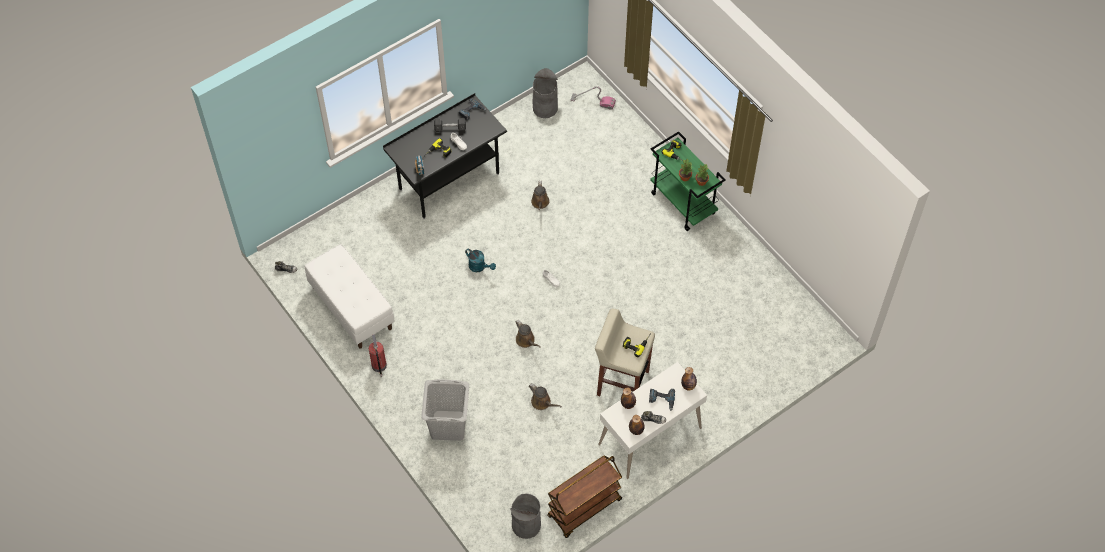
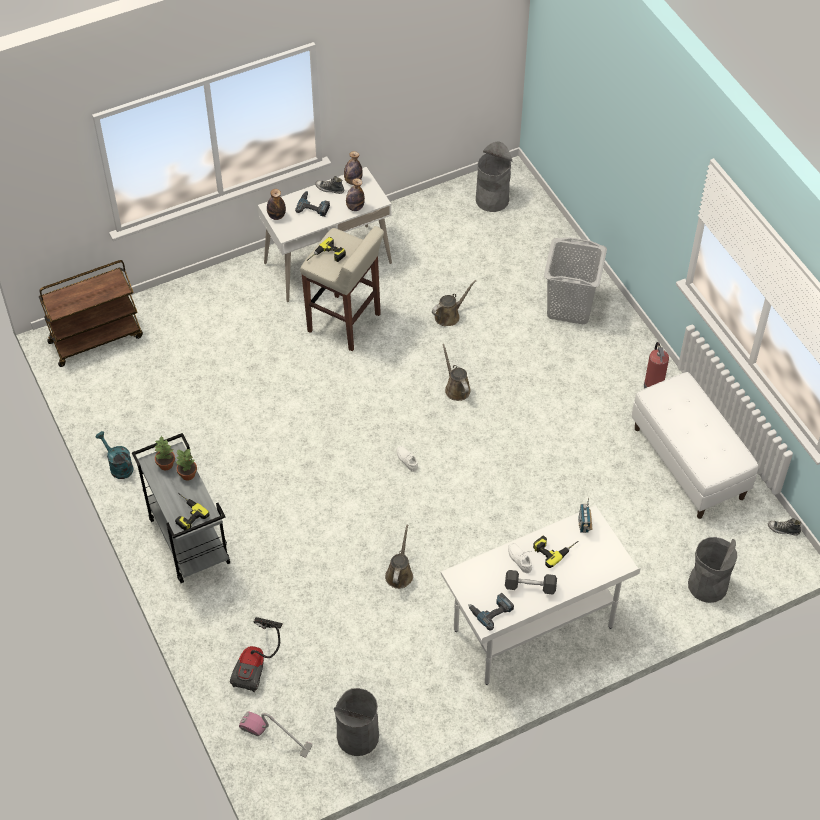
camera: 170 degrees left, 5 degrees down
(338, 225) = (707, 585): none -> grey trash can
(449, 181) = (533, 629): black desk -> white desk
(479, 267) = (504, 492): turquoise watering can -> turquoise watering can (118, 466)
(542, 402) = (449, 315): brown watering can -> brown watering can turned 90 degrees clockwise
(584, 509) = (423, 205): brown cart -> brown cart (96, 339)
(615, 138) = (257, 663): none -> vacuum cleaner
(683, 203) = (188, 540): green cart -> grey cart

